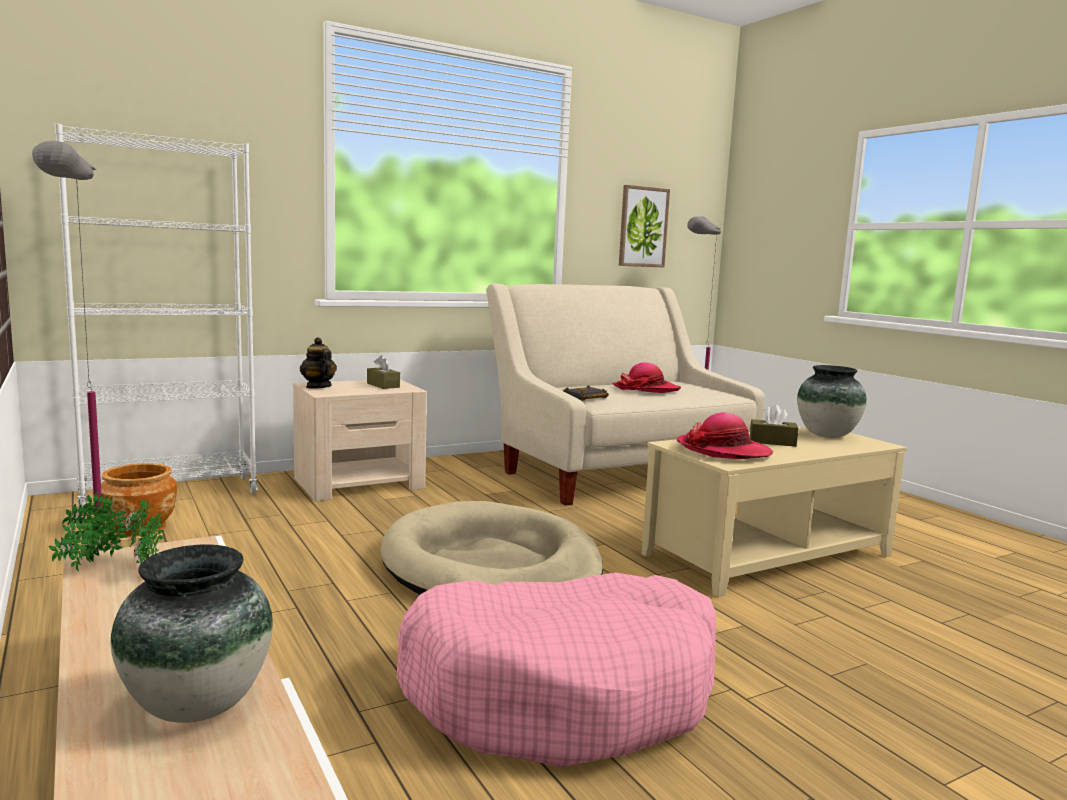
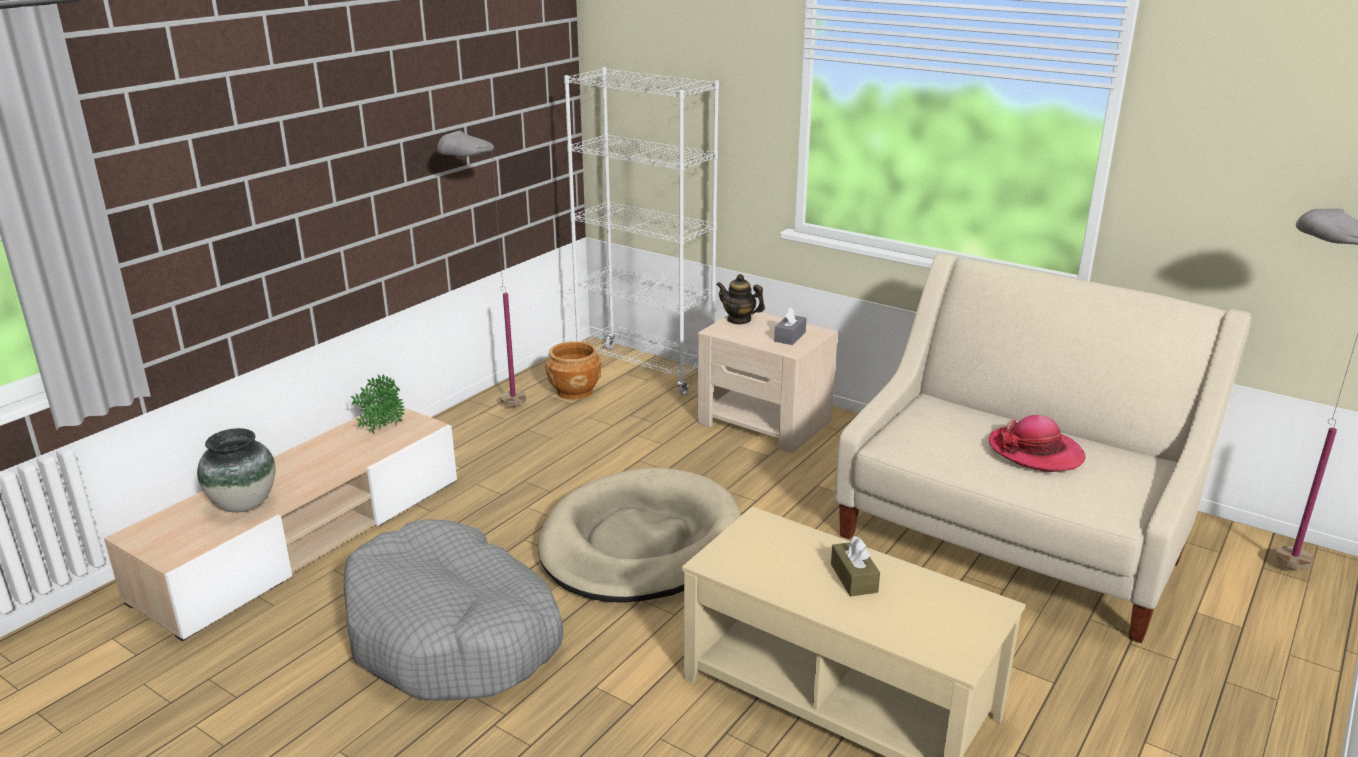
camera: 65 degrees right, 15 degrees up
(318, 387) = (739, 320): teapot -> teapot turned 90 degrees counterclockwise
(383, 385) = (790, 337): brown tissue box -> grey tissue box
(563, 692) = (453, 634): pink dog bed -> grey dog bed
(585, 397) = (909, 431): black book -> none
(643, 227) = (1268, 202): picture -> none
(723, 450) = (765, 553): hat -> none
(827, 435) = (954, 615): vase -> none

